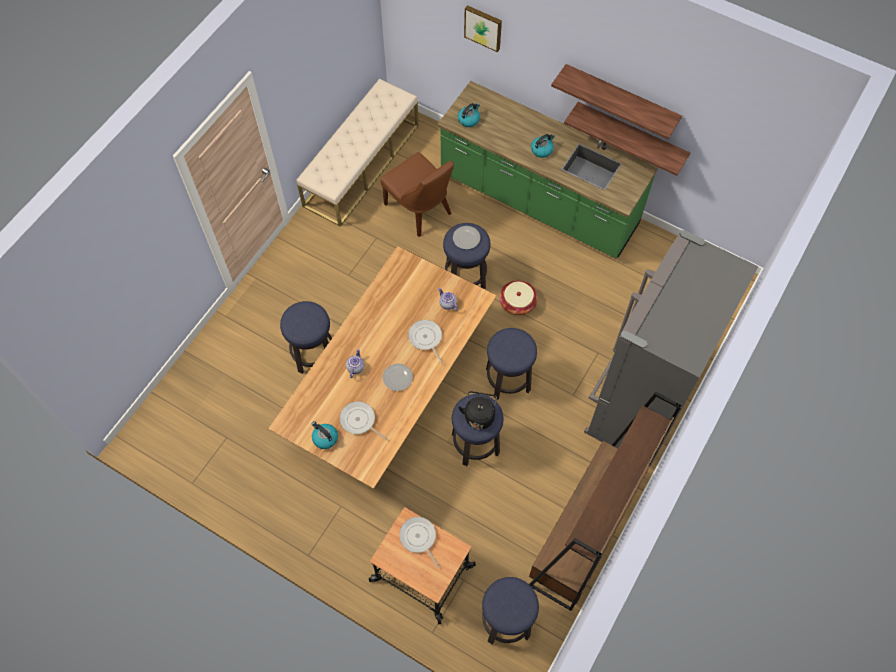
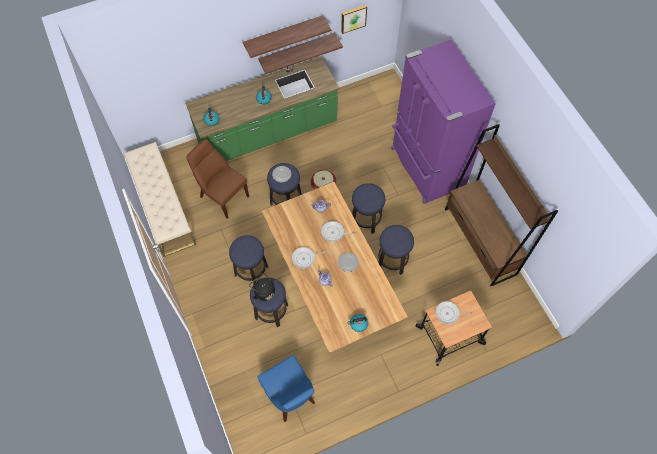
camera: 55 degrees left, 0 degrees up
(225, 438) = (290, 396): none -> blue chair
(359, 421) = (360, 299): frying pan -> frying pan (305, 258)
(420, 210) = (222, 195): brown chair -> brown chair turned 135 degrees counterclockwise
(479, 415) = (397, 237): black kettle -> black kettle (263, 291)
(483, 27) = (180, 62): picture -> picture (353, 18)
(506, 620) = (503, 309): stool -> stool (251, 270)
(638, 403) = (425, 168): grey fridge -> purple fridge

